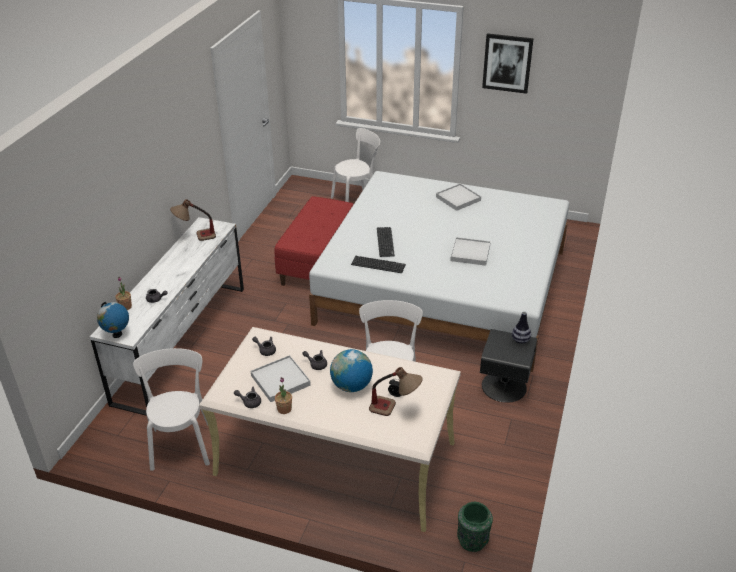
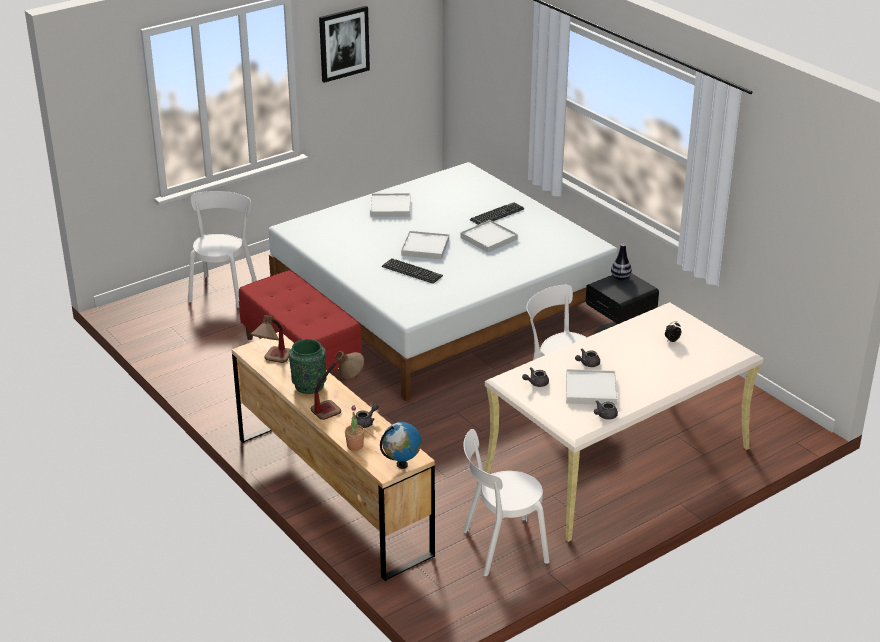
camera: 55 degrees left, 5 degrees down
(181, 443) = (501, 547): white chair -> white chair turned 45 degrees counterclockwise
(182, 343) = (332, 495): white dresser -> brown dresser
(284, 409) = (634, 401): potted plant -> none
(351, 386) = (637, 357): globe -> none
(378, 265) = (445, 289): keyboard -> keyboard (497, 214)
(395, 410) = (691, 348): table lamp -> table lamp (338, 406)
(423, 234) = (425, 247): none -> white tray
(472, 539) = (777, 428): green vase -> green vase (309, 385)

